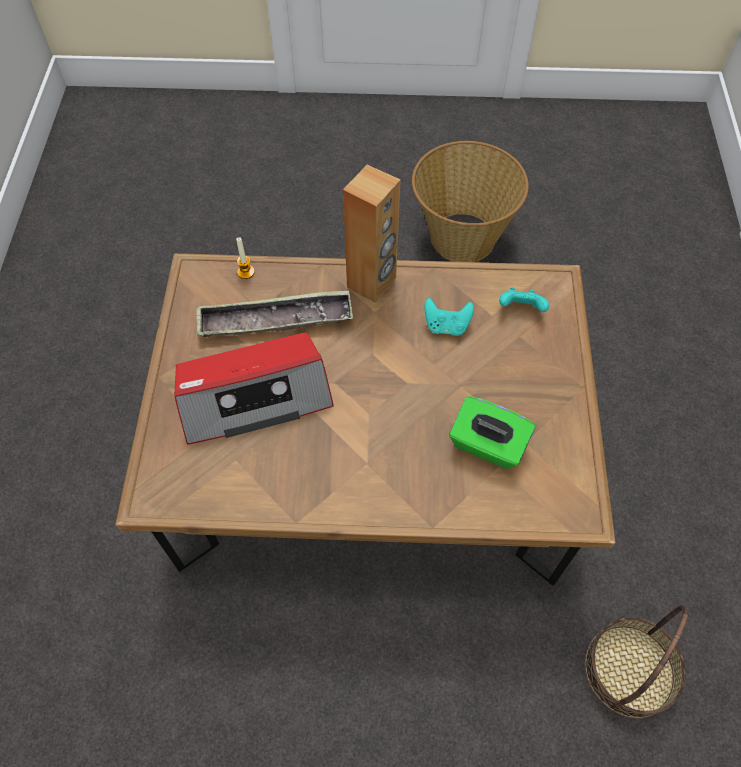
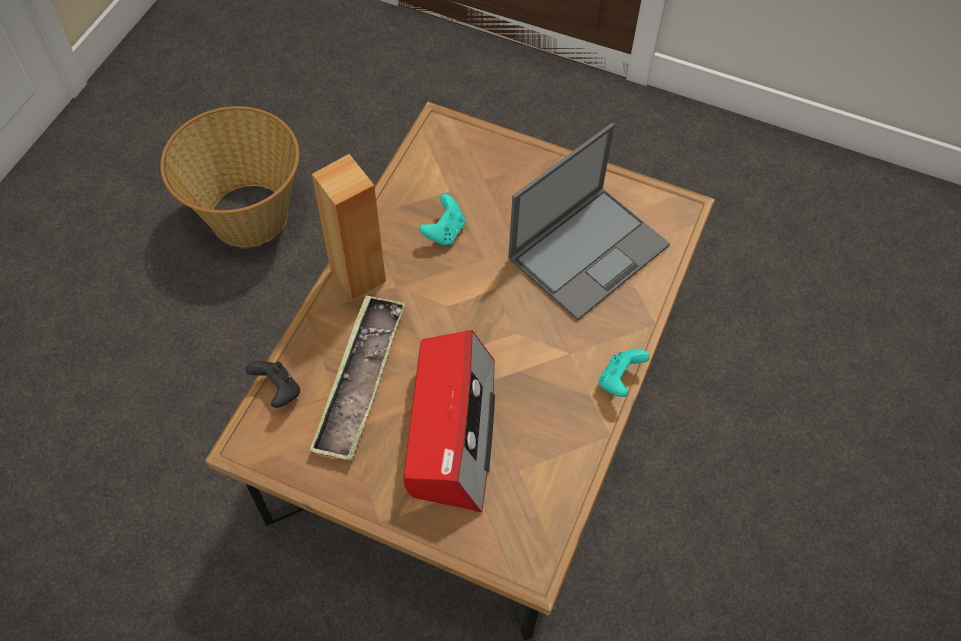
camera: 70 degrees left, 0 degrees up
(246, 272) = (278, 390): candle -> black game controller
(487, 445) = (589, 250): green tissue box -> laptop
(521, 309) = (454, 166): turquoise game controller -> turquoise game controller (619, 380)
(629, 670) = (755, 279): basket -> none

